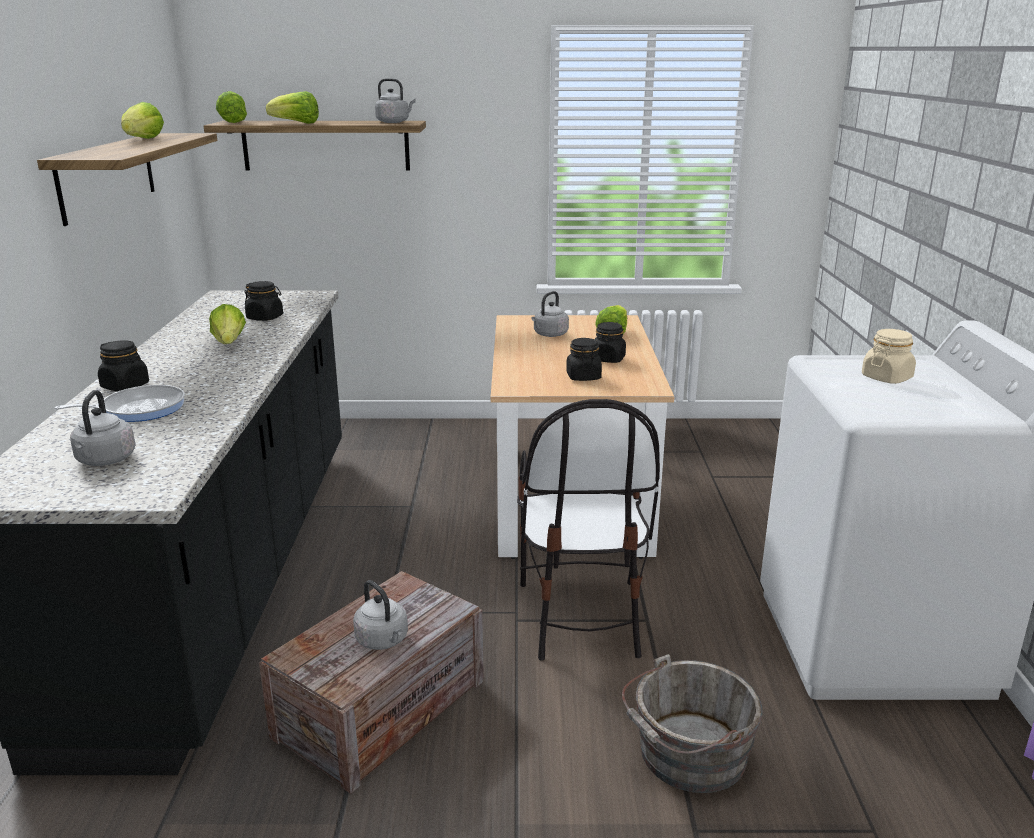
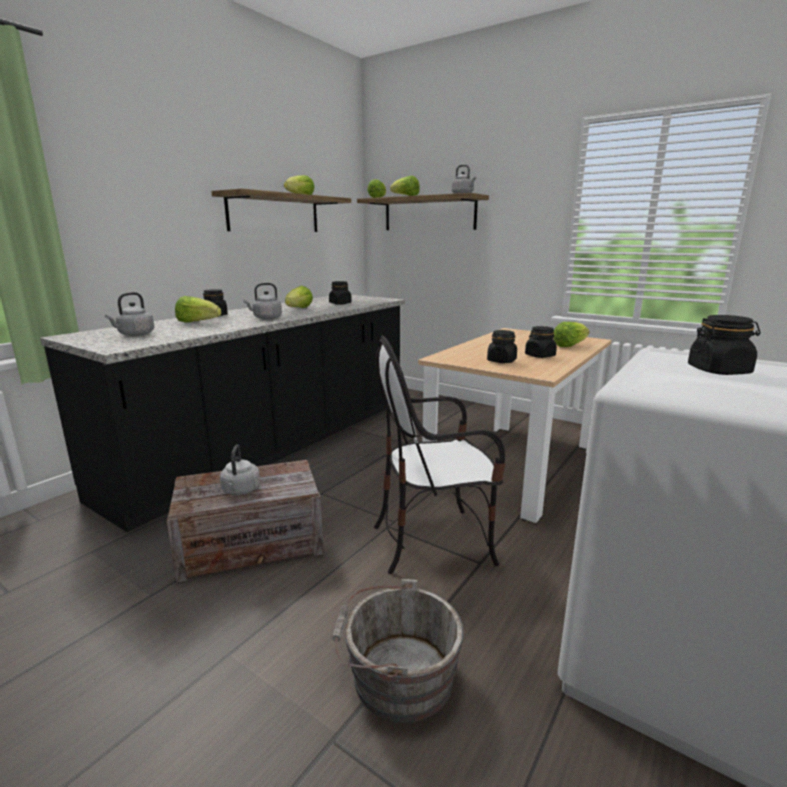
camera: 35 degrees right, 5 degrees down
(139, 409) = (197, 322): frying pan -> lettuce
(549, 335) = (520, 339): grey kettle -> grey kettle (266, 318)
(581, 617) = (433, 541): chair -> chair turned 45 degrees clockwise
(886, 378) = (719, 371): beige jar -> black jar

